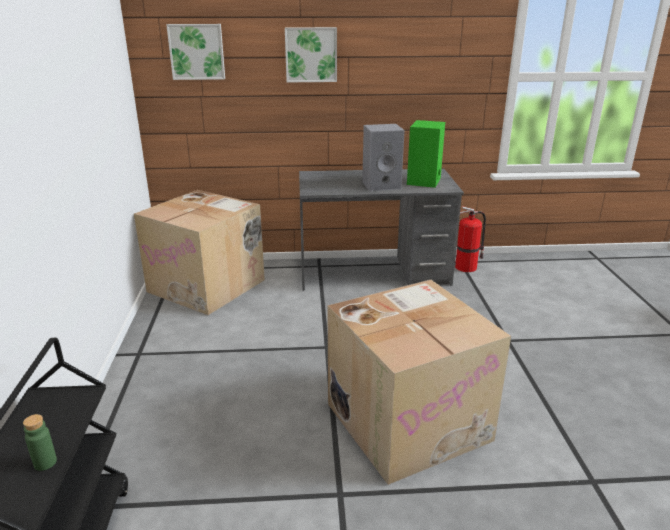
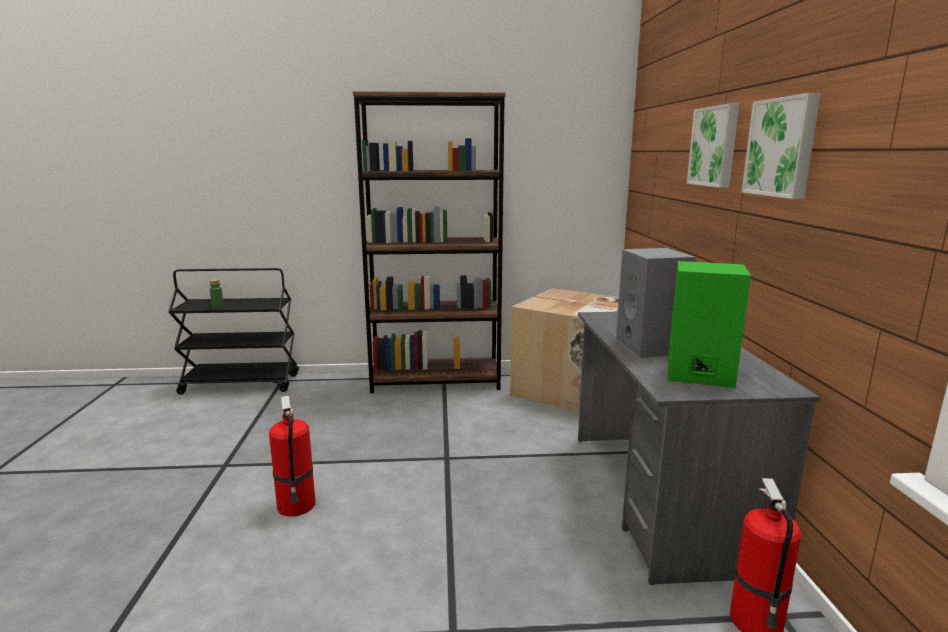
camera: 90 degrees right, 10 degrees down
(150, 358) = (436, 381): none -> brown bookcase
(197, 51) = (654, 143): picture -> picture (782, 147)
(408, 420) = (297, 506): cardboard box -> fire extinguisher

